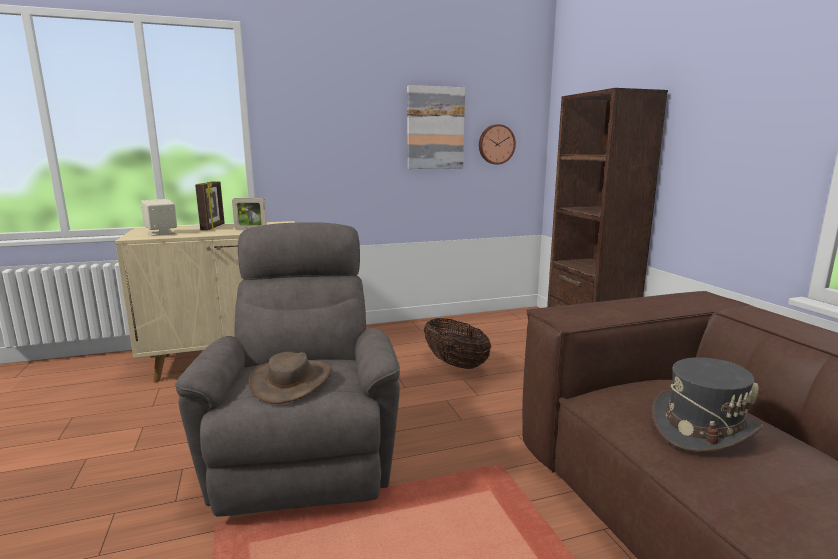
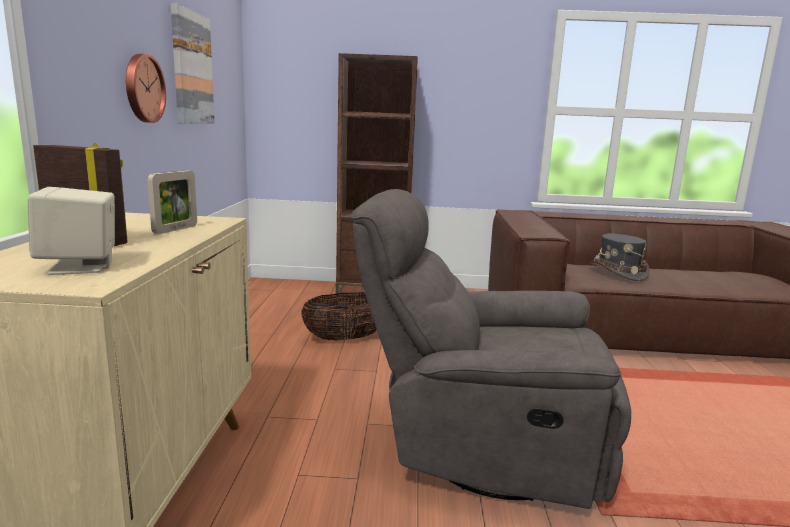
camera: 70 degrees left, 0 degrees up
(292, 381) = (558, 344): brown hat -> none
(496, 144) = (224, 95): wall clock -> wall clock (143, 88)

